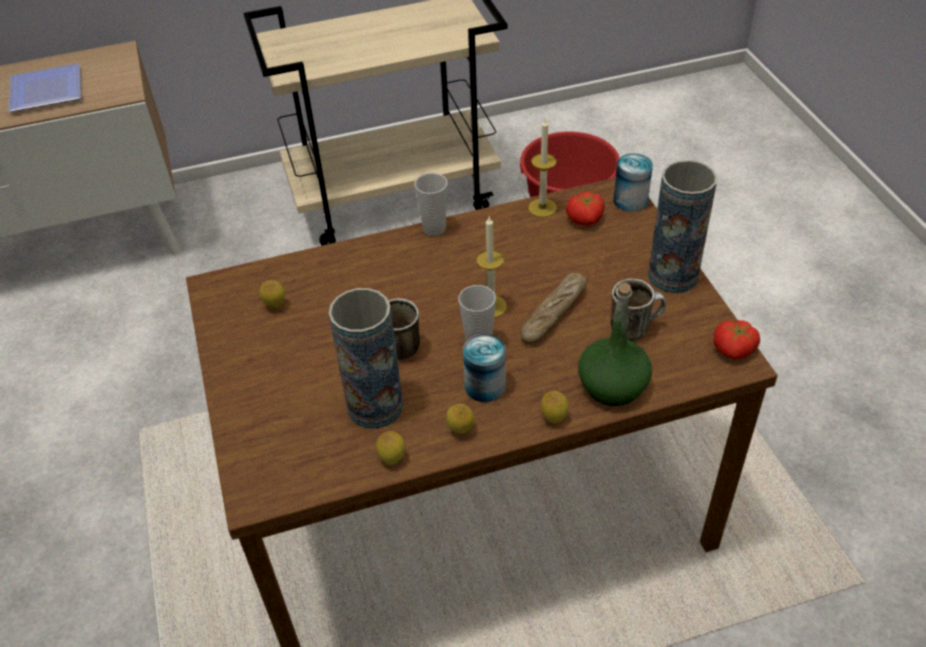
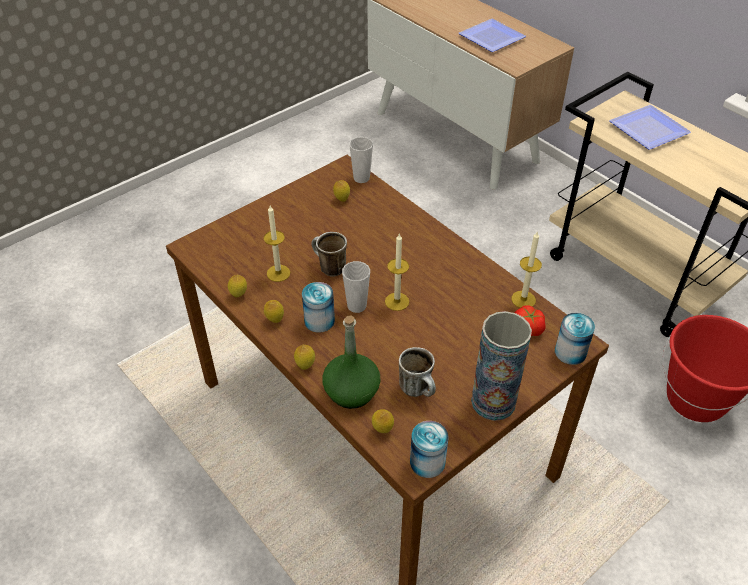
camera: 65 degrees right, 0 degrees up
(331, 44) = (645, 129): none -> plate
(375, 406) = (278, 273): vase -> candle
(434, 229) = (459, 247): cup -> cup (361, 178)
(553, 314) = (408, 338): bread -> none
(679, 374) = (382, 430): none -> lemon
(734, 350) = (427, 462): tomato -> can

